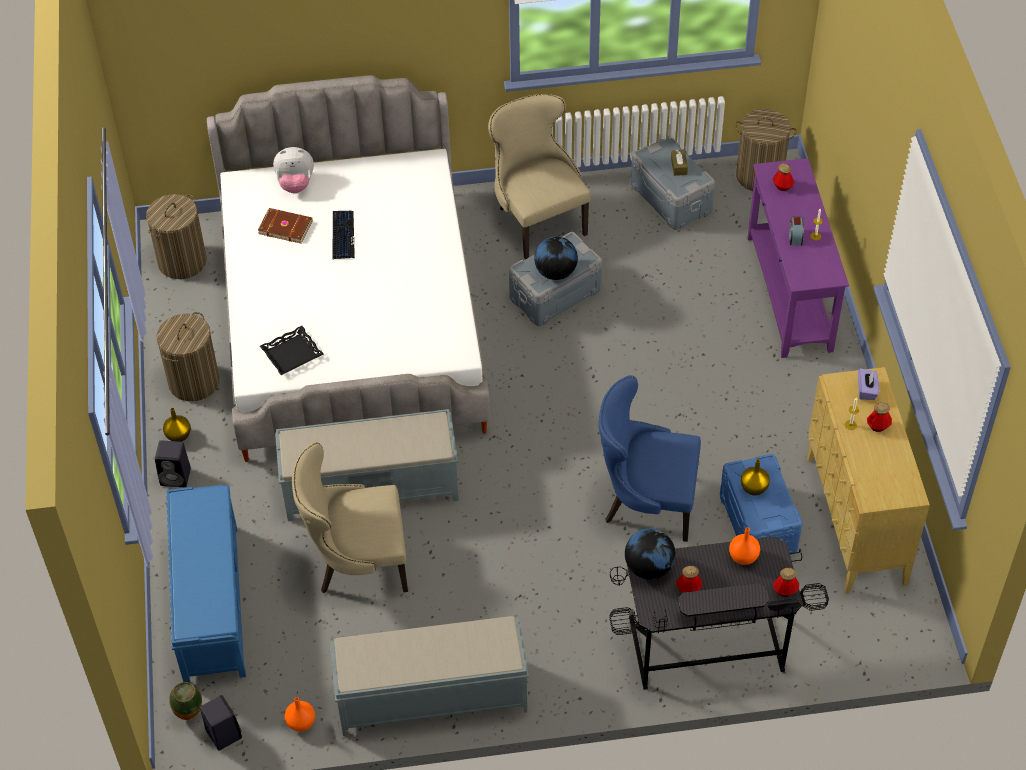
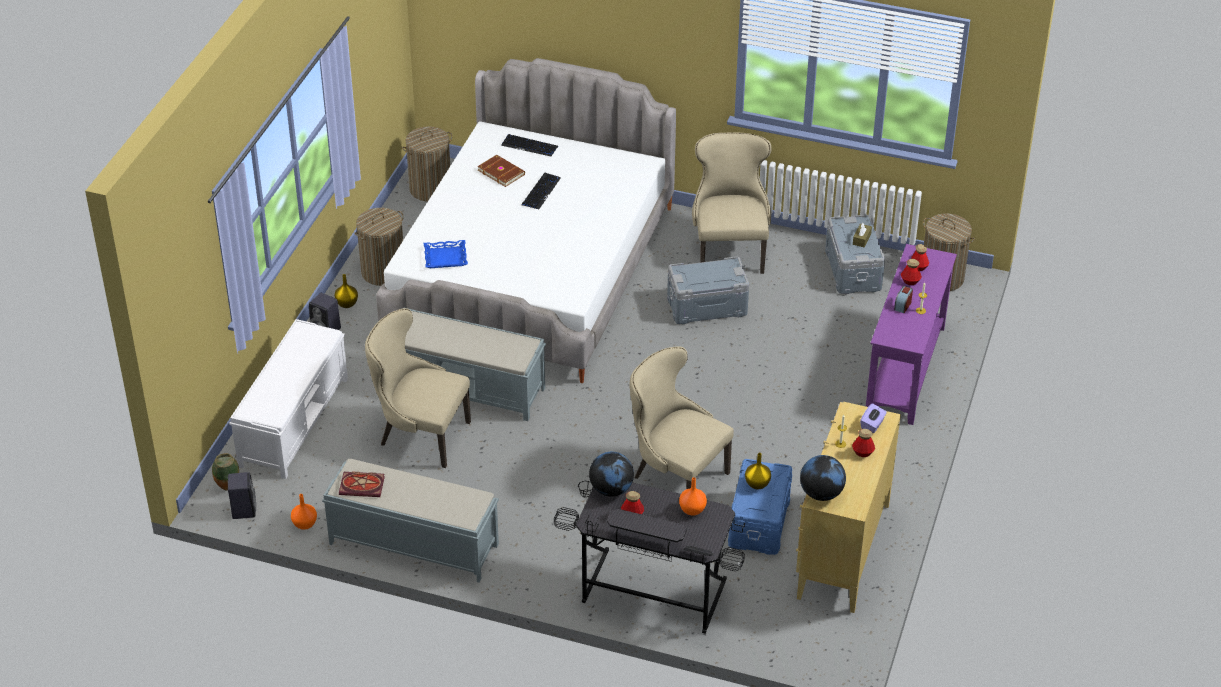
camera: 25 degrees right, 10 degrees down
(211, 602) = (294, 421): blue bench -> white bench
(292, 354) = (445, 258): black tray -> blue tray
(295, 184) = (529, 146): plush toy -> keyboard
(372, 665) = (363, 485): none -> book
(556, 272) = (704, 280): globe -> globe (821, 493)
(646, 503) = (676, 476): blue chair -> beige chair
(785, 590) = (709, 544): bottle -> bottle (910, 281)

